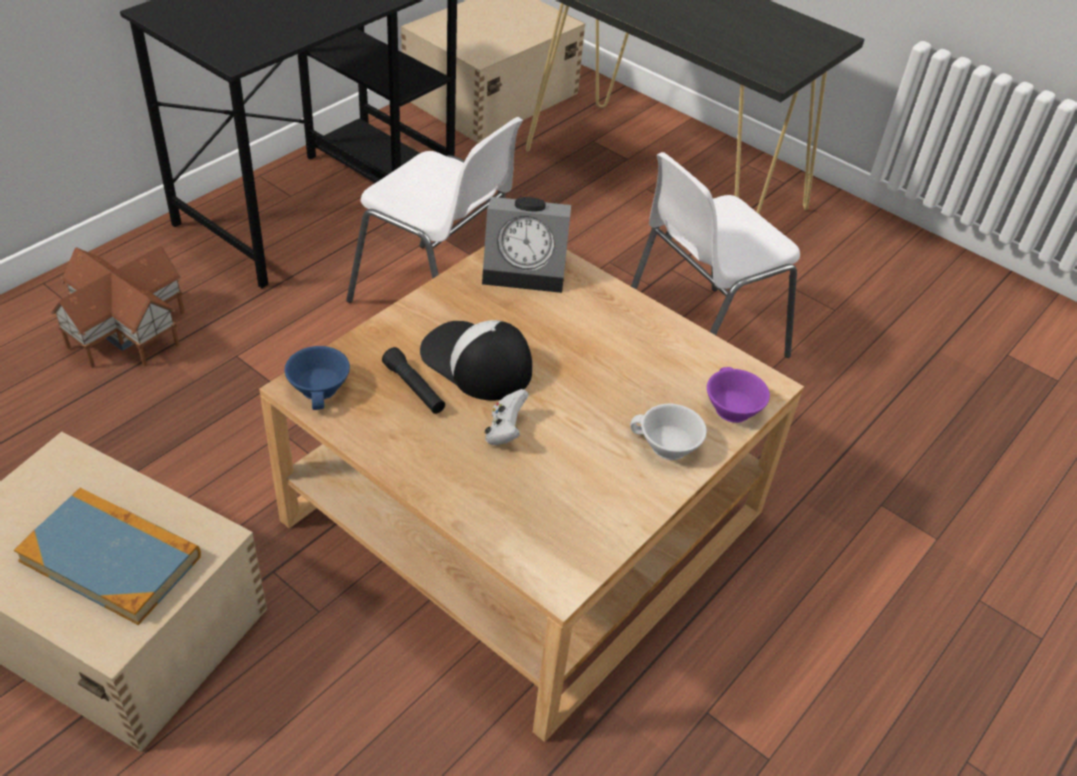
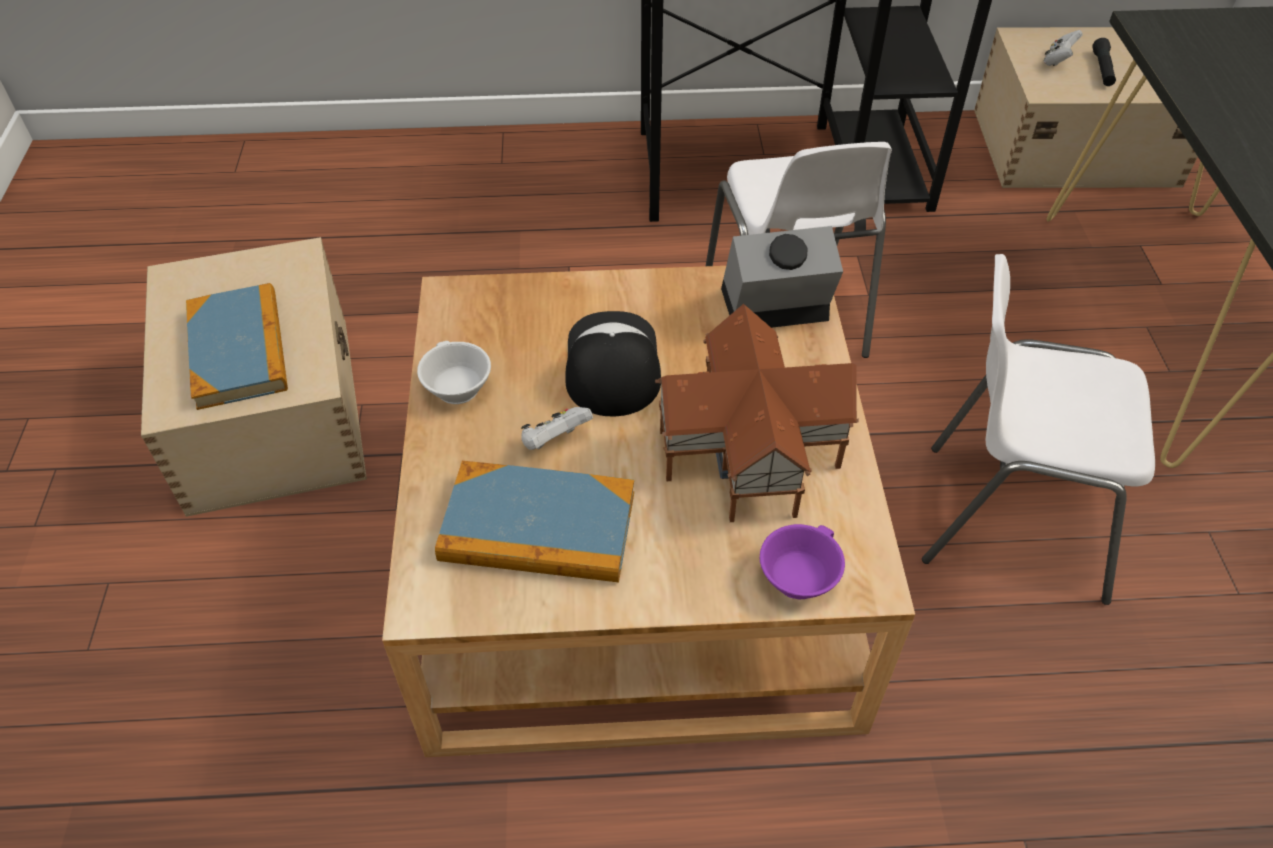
camera: 50 degrees right, 5 degrees up
(126, 332) = (515, 201): toy house -> toy house (746, 451)
(321, 388) = (463, 306): blue cup -> none
(414, 388) = (531, 353): black flashlight -> black flashlight (1102, 70)
(465, 34) = (1058, 60): none -> white game controller
(527, 269) = (772, 309): alarm clock -> alarm clock turned 120 degrees clockwise
(565, 487) = (538, 527): none -> book
(666, 447) = (679, 563): white cup -> white cup (454, 387)

